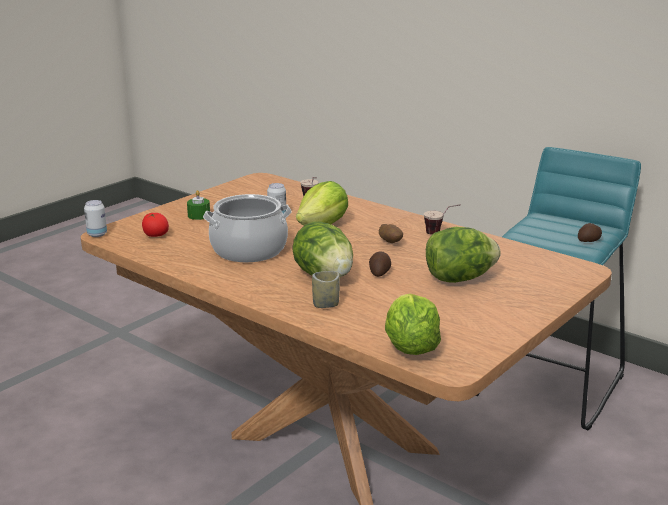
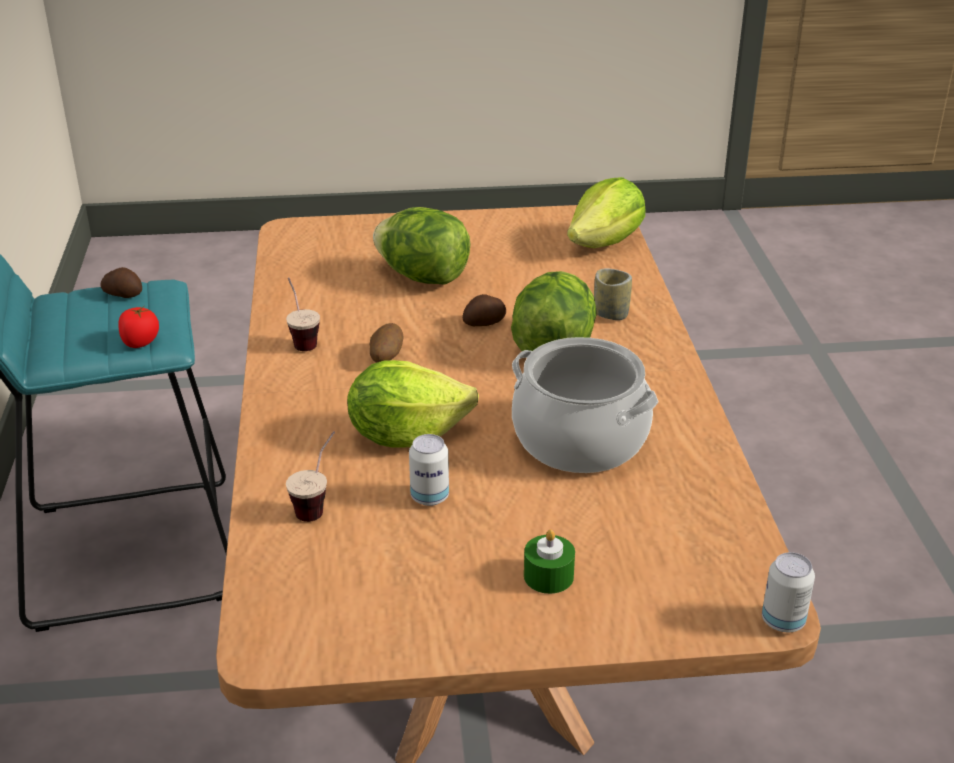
camera: 135 degrees left, 10 degrees up
(155, 235) = (681, 556): tomato -> tomato (140, 342)

